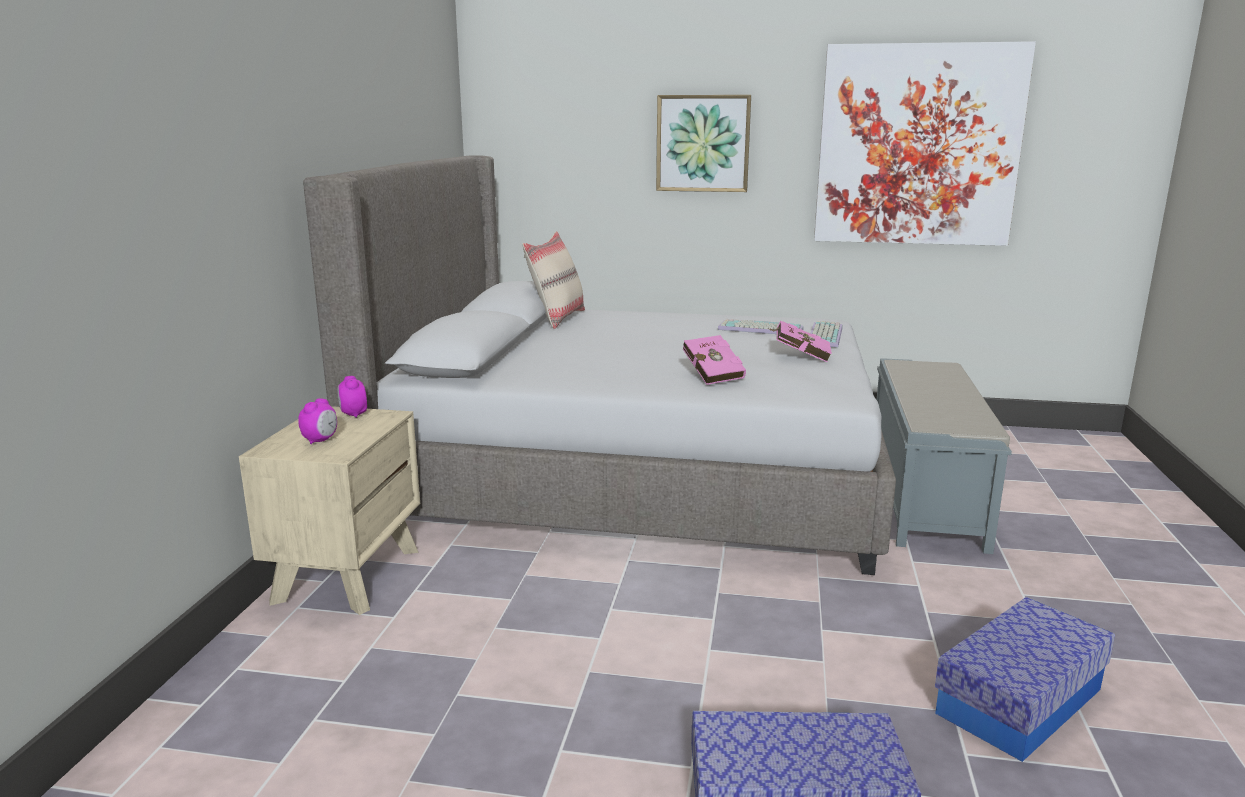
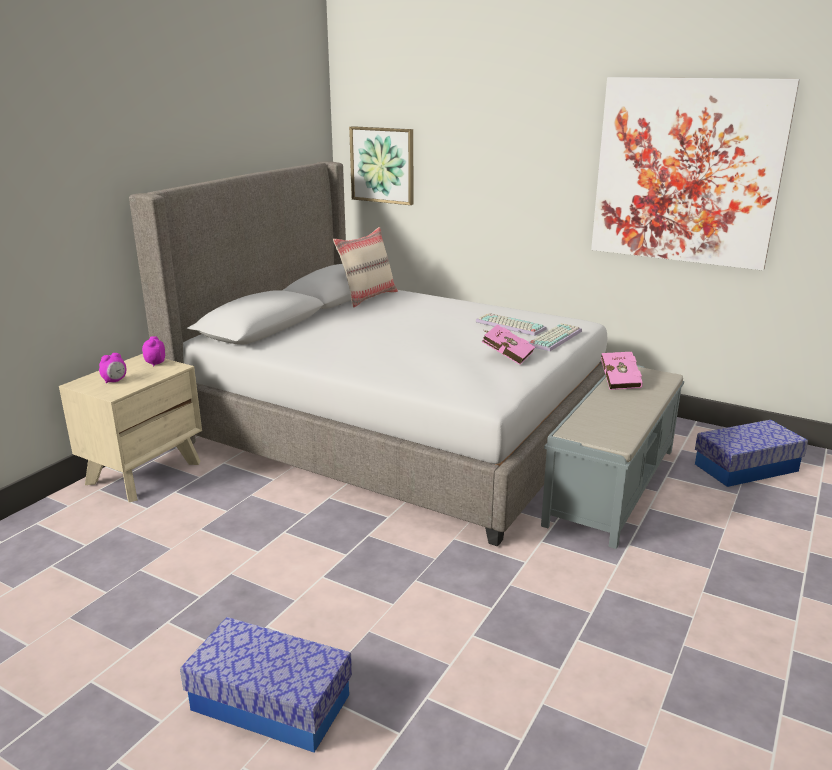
camera: 20 degrees right, 5 degrees up
(703, 143) = (505, 159): picture -> picture (382, 165)
(712, 375) = (412, 365): pink book -> pink book (619, 381)
(1019, 701) = (509, 670): storage box -> storage box (746, 467)

